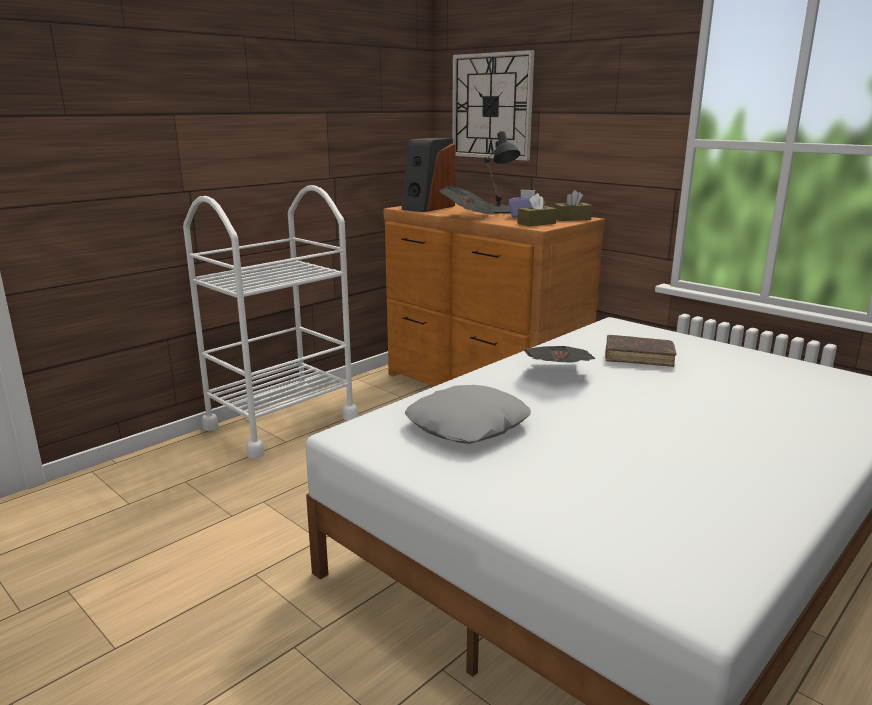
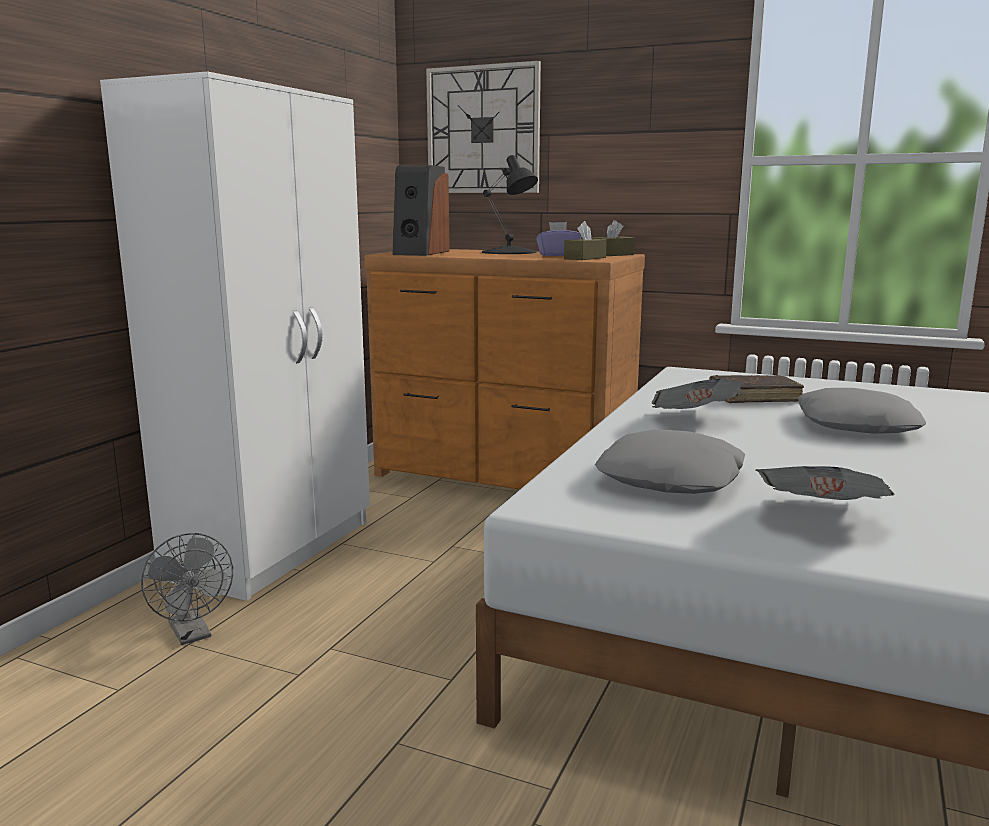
camera: 20 degrees left, 5 degrees down
(192, 475) = (193, 634): none -> grey fan
(281, 422) = (274, 548): white cart -> white wardrobe
(468, 216) = (491, 256): newspaper -> newspaper (820, 518)
(691, 397) = (857, 425): none -> grey pillow

